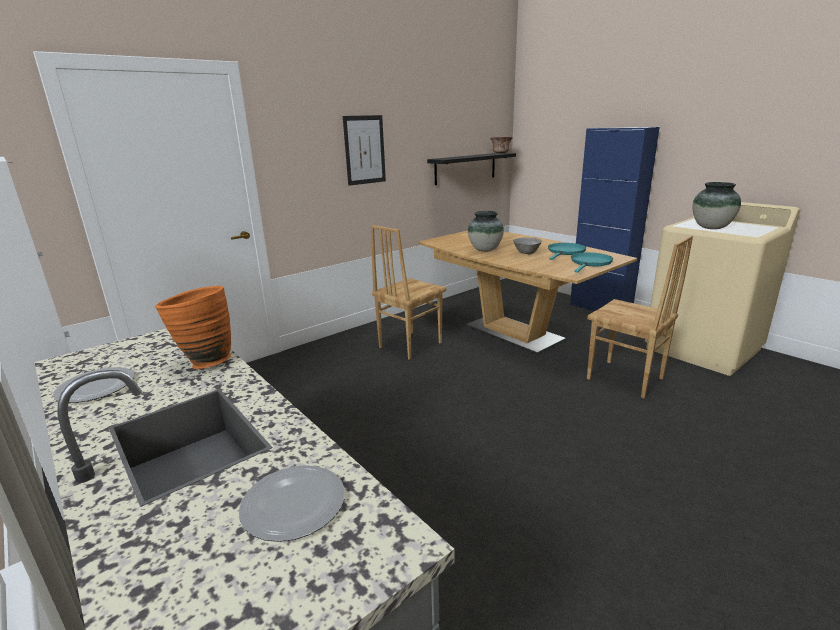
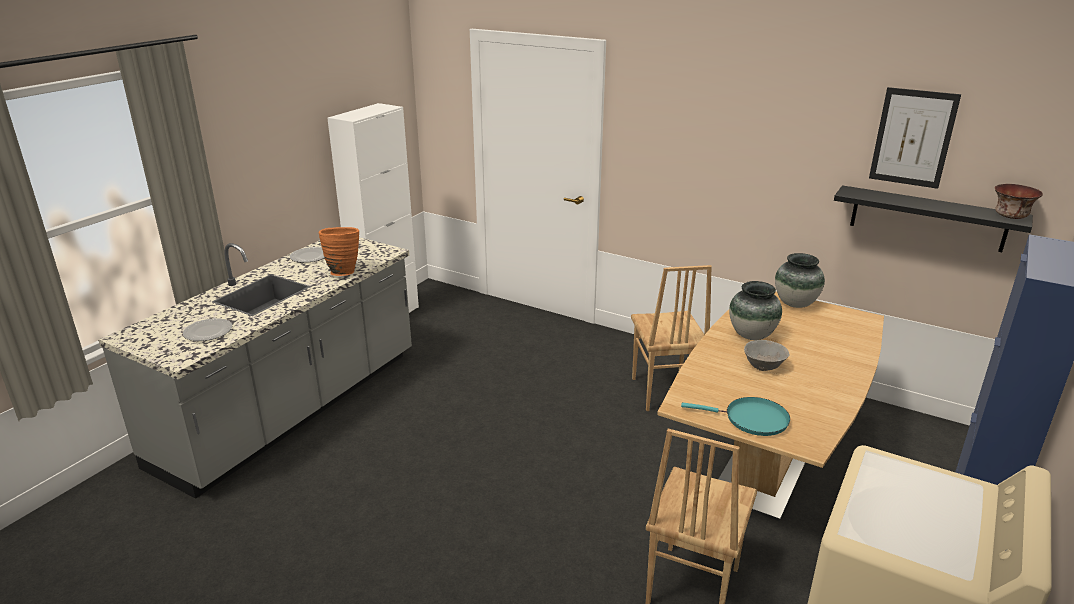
camera: 70 degrees right, 5 degrees up
(364, 150) = (735, 150): picture -> picture (913, 138)
(409, 345) = (663, 393): brown chair -> brown chair turned 120 degrees counterclockwise
(565, 252) = (798, 397): turquoise frying pan -> none
(711, 228) = (884, 491): vase -> vase (795, 304)

